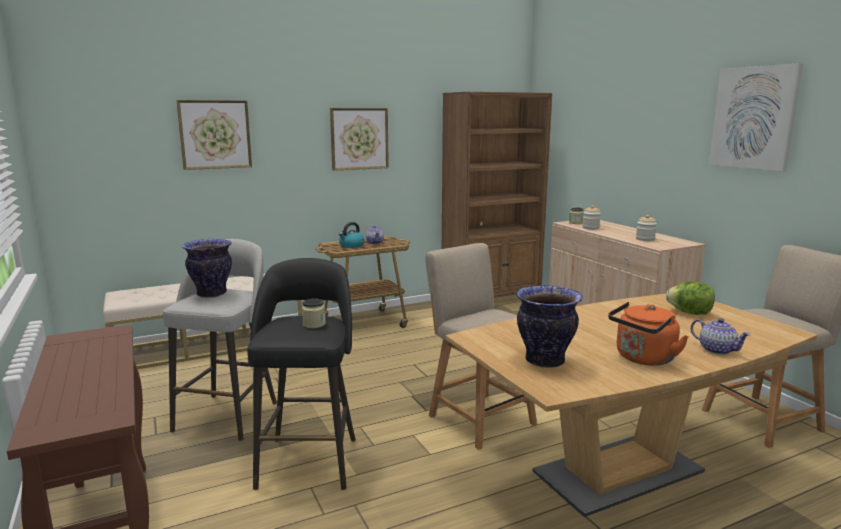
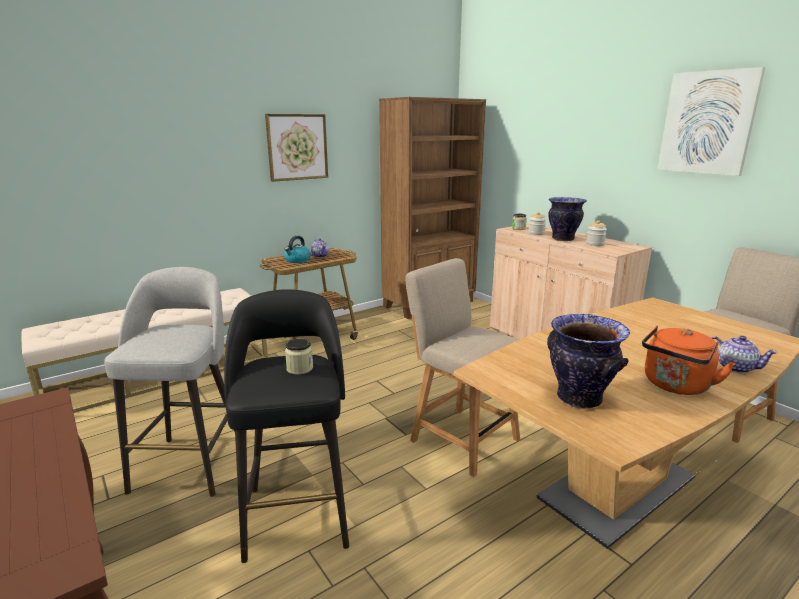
camera: 10 degrees left, 5 degrees up
(211, 294) = (161, 333): vase -> vase (562, 239)
(215, 134) = (138, 143): picture -> none
(690, 313) = (677, 323): lettuce -> none

